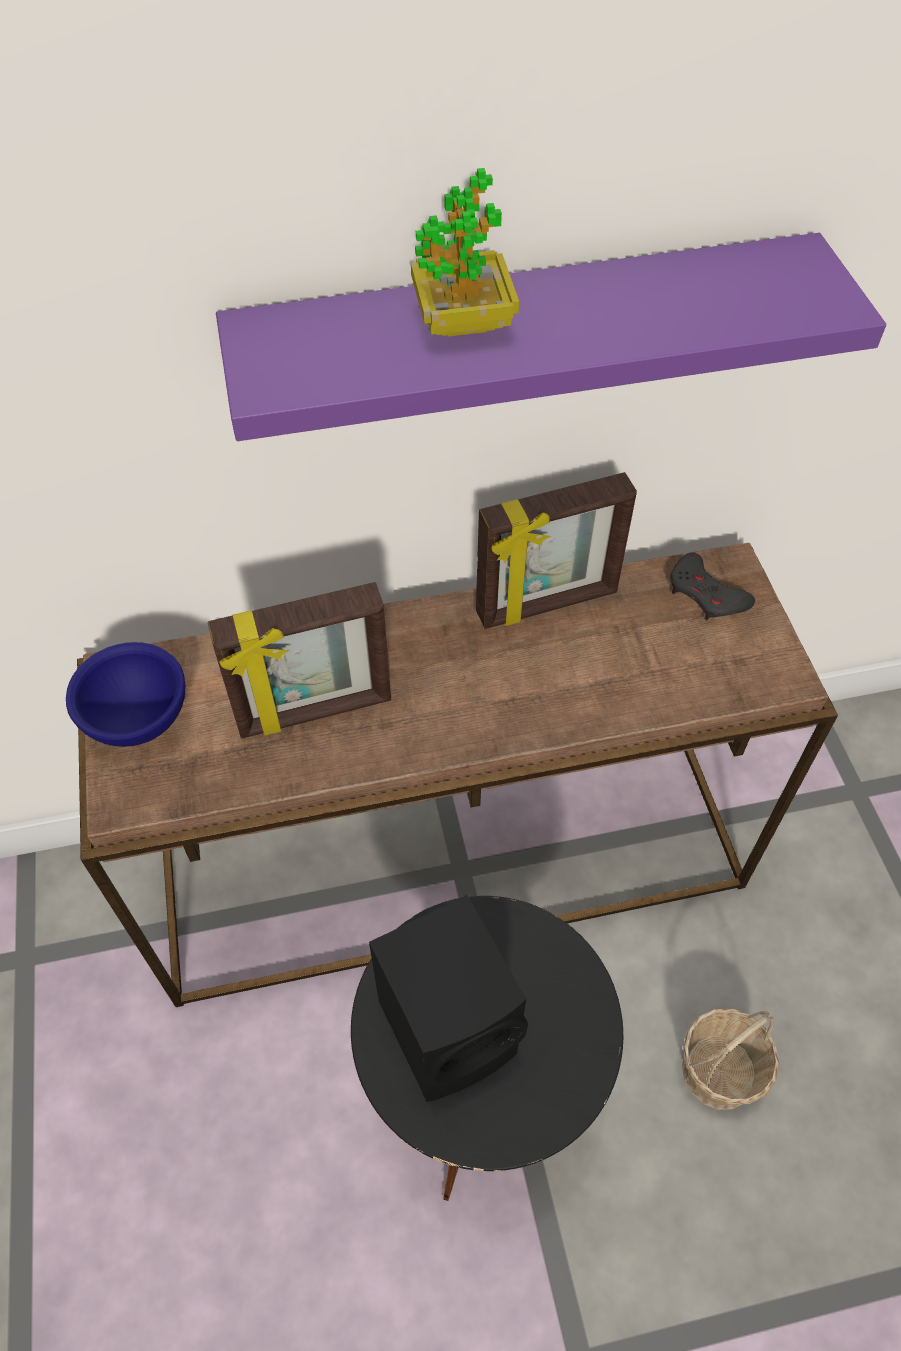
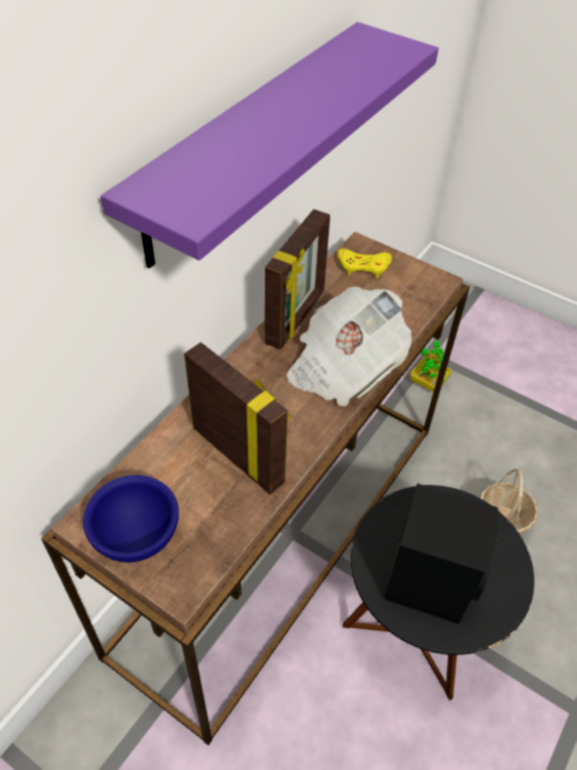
camera: 45 degrees left, 5 degrees down
(315, 712) = (239, 454): picture frame -> picture frame turned 75 degrees counterclockwise
(463, 322) = (253, 133): potted plant -> potted plant (428, 382)
(534, 699) = (343, 366): none -> newspaper
(706, 594) = (363, 266): grey game controller -> yellow game controller

